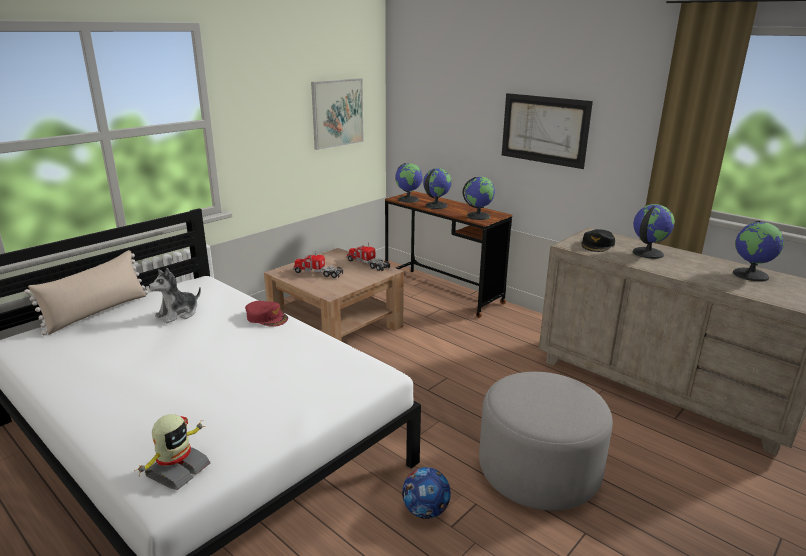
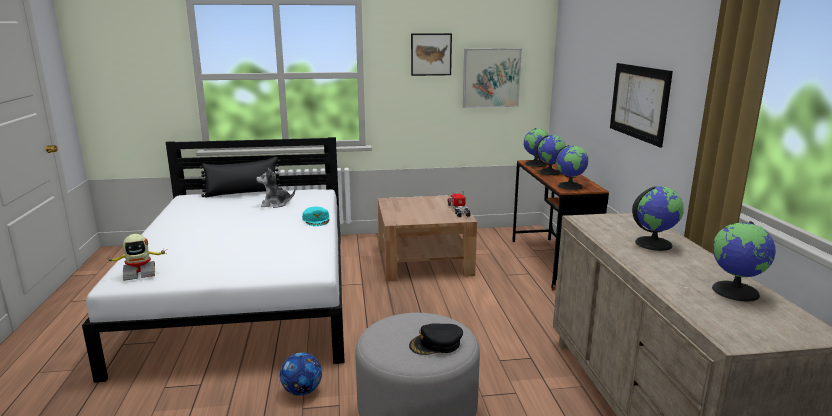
camera: 40 degrees right, 5 degrees down
(97, 312) = (243, 193): beige pillow -> black pillow
(267, 317) = (316, 220): red cap -> turquoise cap
(280, 91) = (431, 54): none -> picture
(318, 273) = (411, 207): toy truck -> none
(597, 245) = (614, 225): black cap -> black cap (436, 344)

